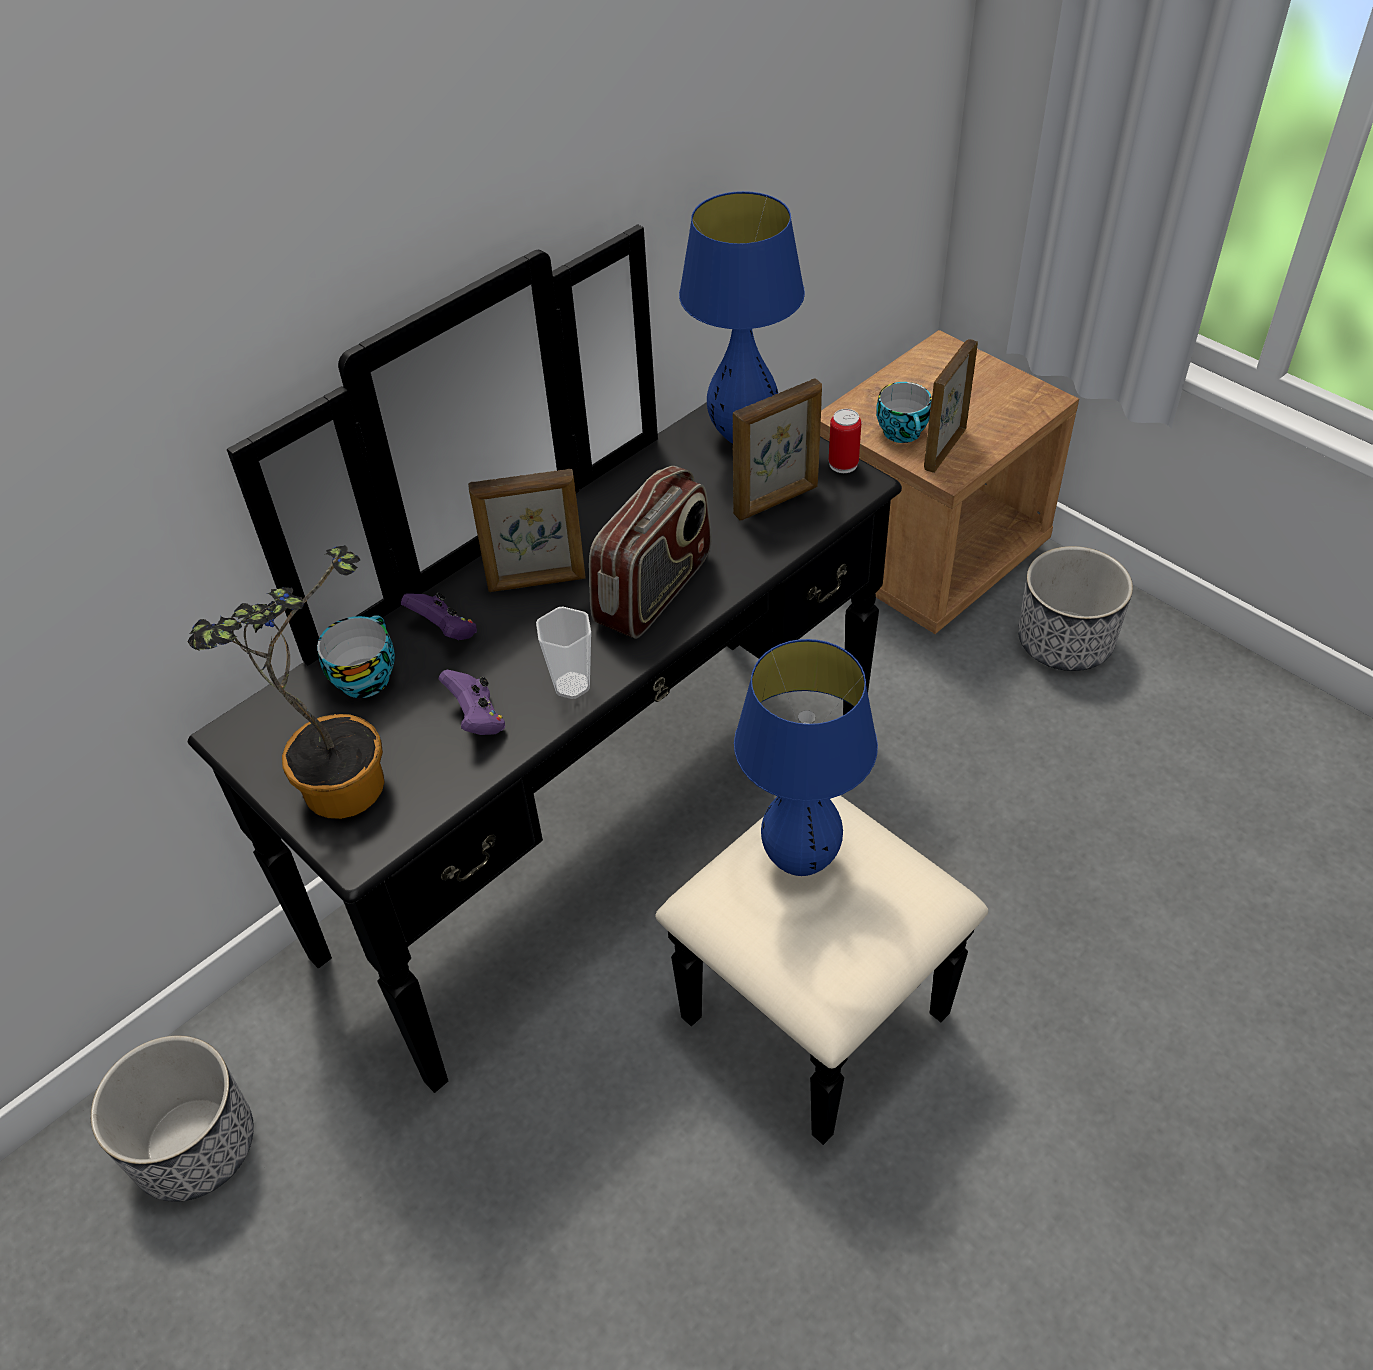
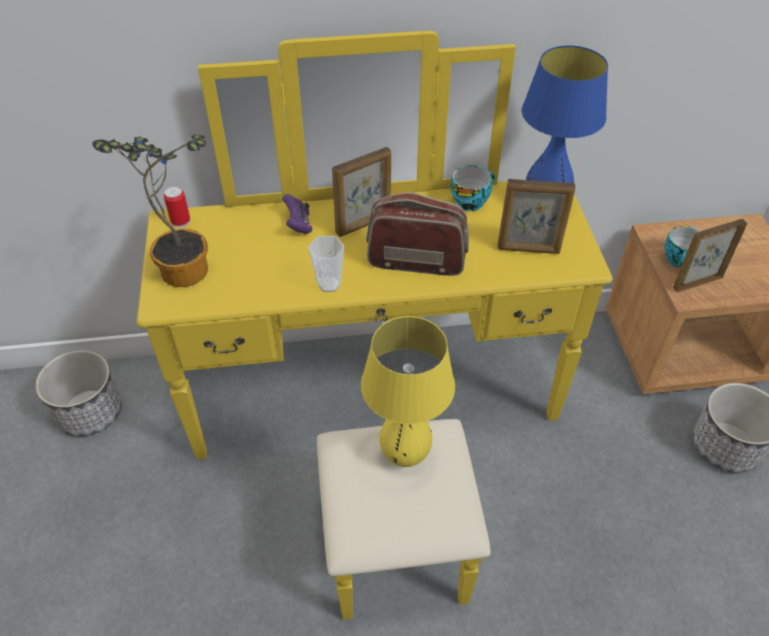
camera: 35 degrees right, 0 degrees up
(365, 676) = (244, 225): cup -> cup (470, 201)
(477, 719) = (270, 274): purple game controller -> none
(537, 582) = (364, 225): picture frame -> picture frame turned 60 degrees counterclockwise
(650, 872) = (380, 423): black dresser -> yellow dresser
(655, 591) = (416, 261): radio -> radio turned 150 degrees counterclockwise
(800, 860) = (405, 455): blue table lamp -> yellow table lamp
(843, 464) = (587, 249): can -> can (180, 221)

